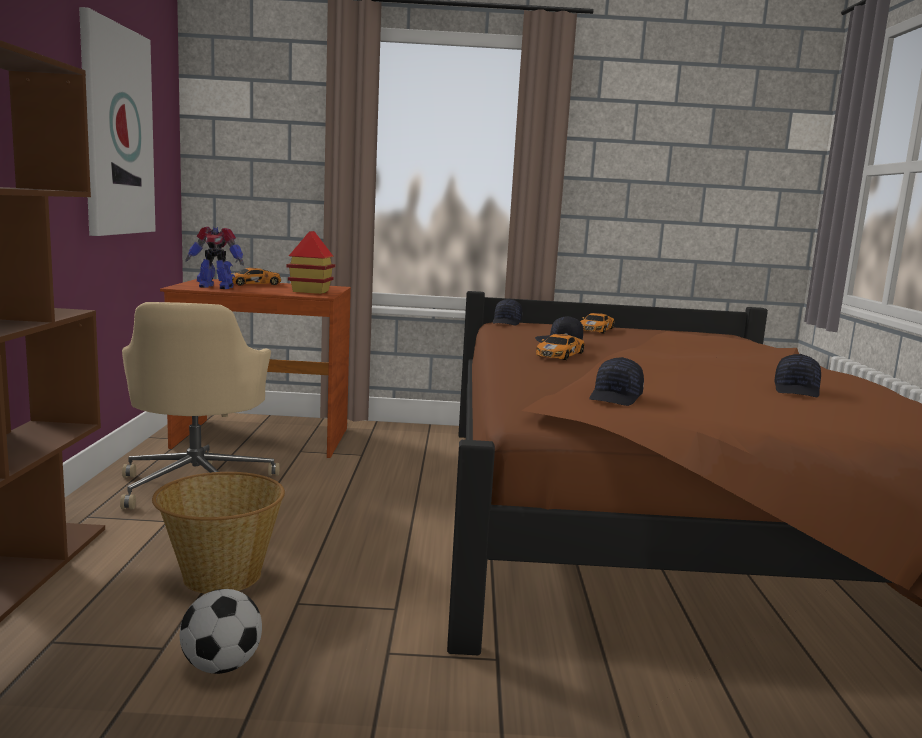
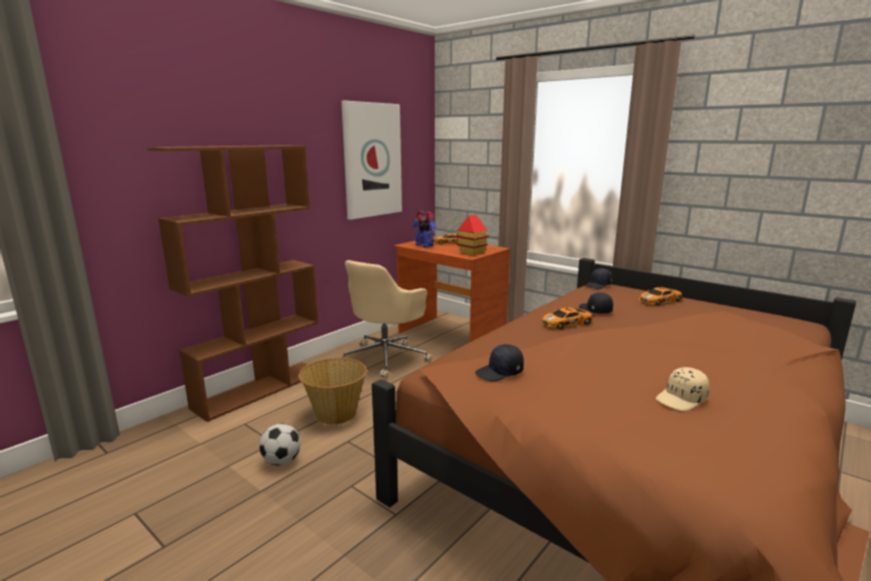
camera: 40 degrees right, 5 degrees up
(797, 390) = (682, 399): black cap -> beige cap

